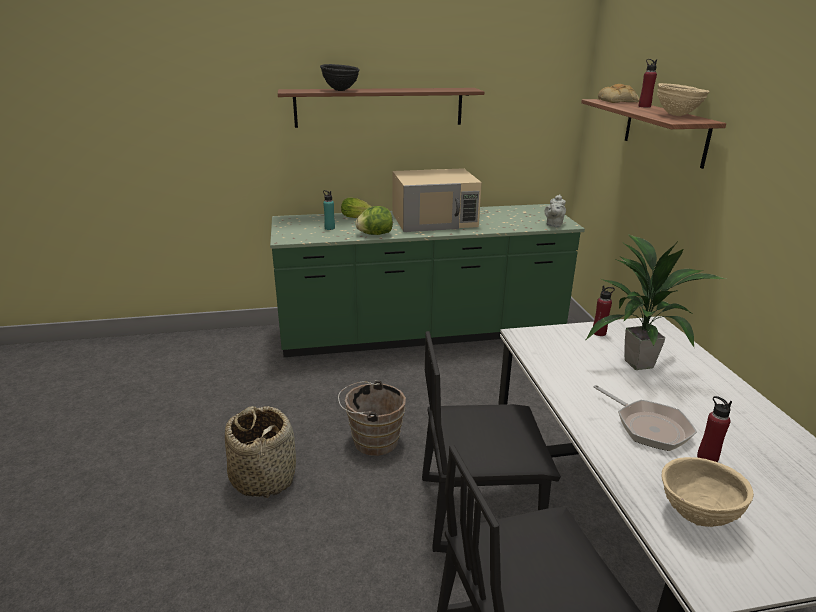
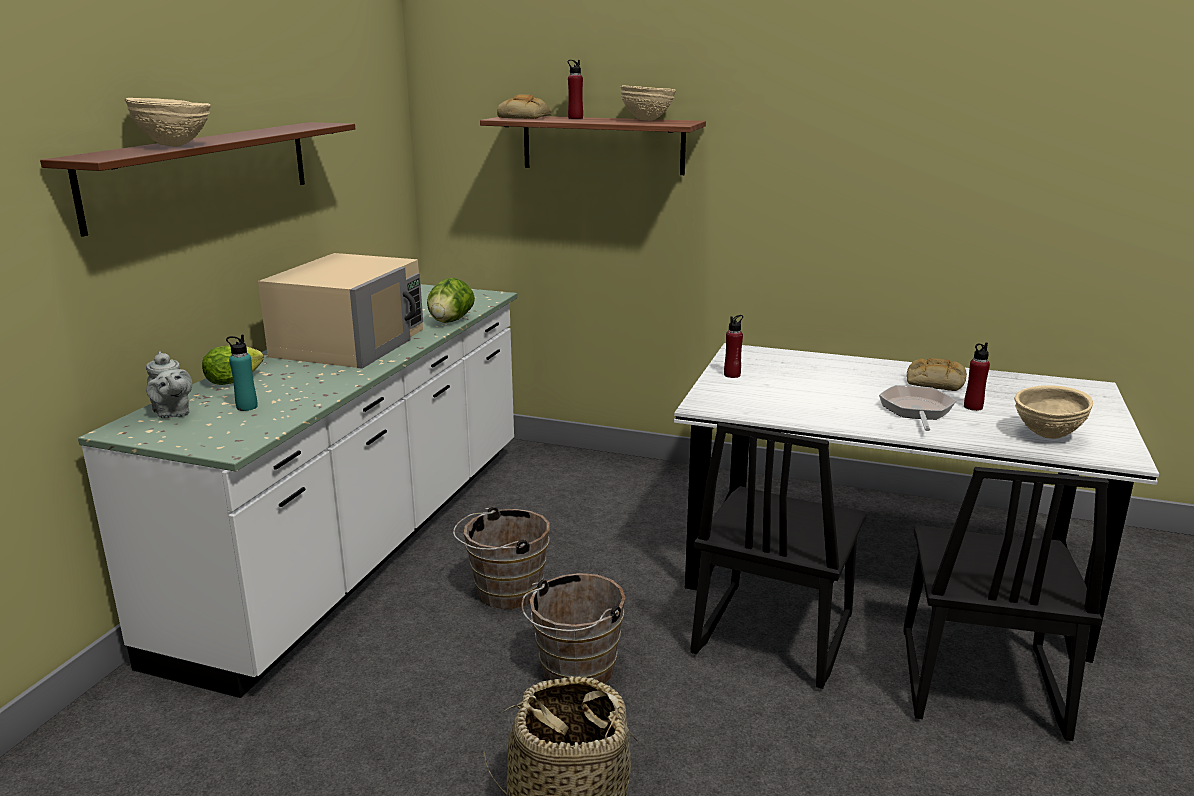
camera: 60 degrees left, 5 degrees down
(340, 90) = (175, 146): black bowl -> beige bowl
(375, 234) = (337, 385): lettuce -> lettuce (450, 321)
(421, 390) = (503, 592): none -> brown bucket
(422, 334) = (364, 542): green counter -> white counter
(553, 225) = (483, 300): grey teapot -> grey teapot (172, 413)
(638, 363) = (806, 380): potted plant -> none
(648, 427) = (916, 411): frying pan -> frying pan turned 75 degrees counterclockwise
(740, 426) = (934, 382): none -> bread

